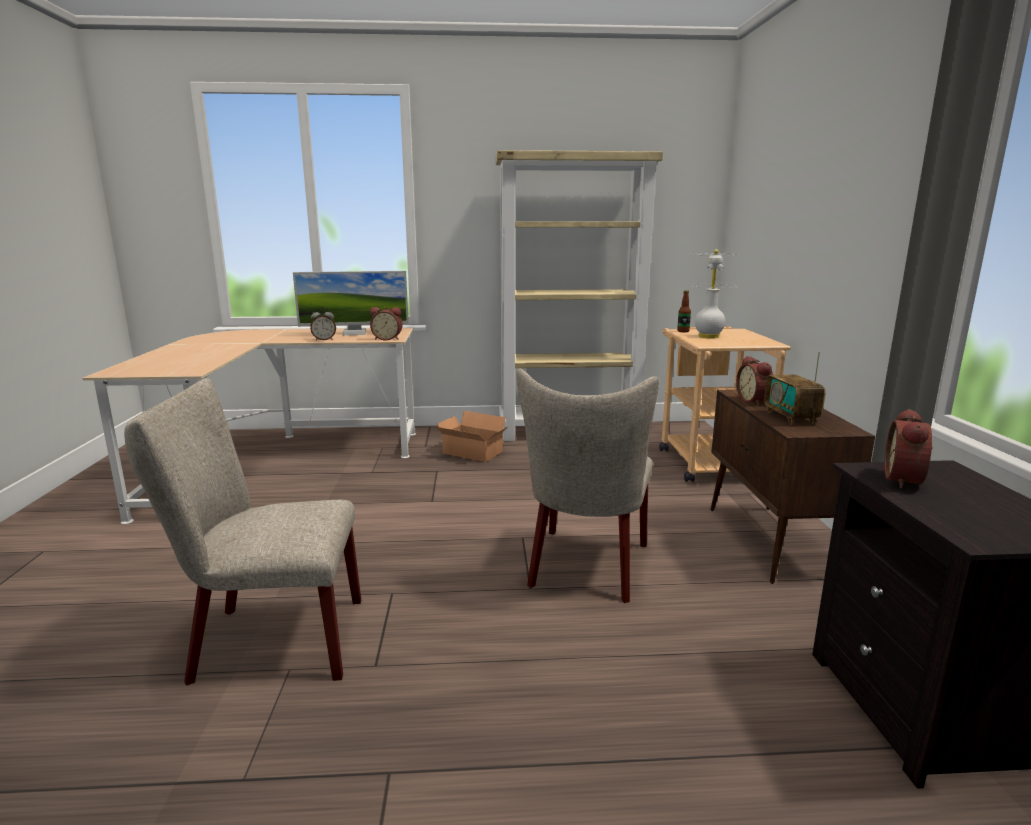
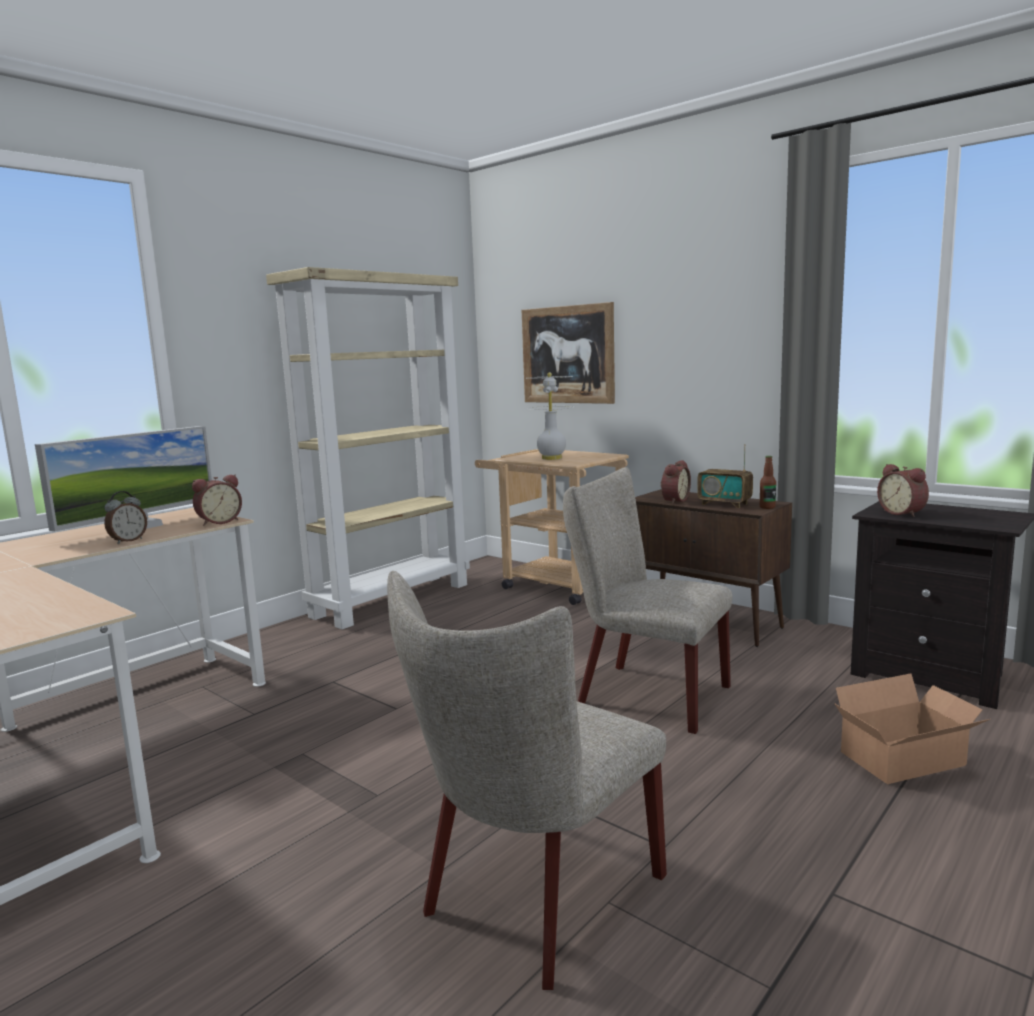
camera: 45 degrees left, 5 degrees down
(472, 453) = (334, 651): cardboard box -> cardboard box (907, 760)
(586, 568) = (643, 694): beige chair -> beige chair turned 150 degrees clockwise
(683, 331) = (516, 458): bottle -> bottle (767, 507)
(755, 401) = (673, 500): alarm clock -> alarm clock turned 90 degrees counterclockwise
(770, 232) = (567, 354): none -> picture

